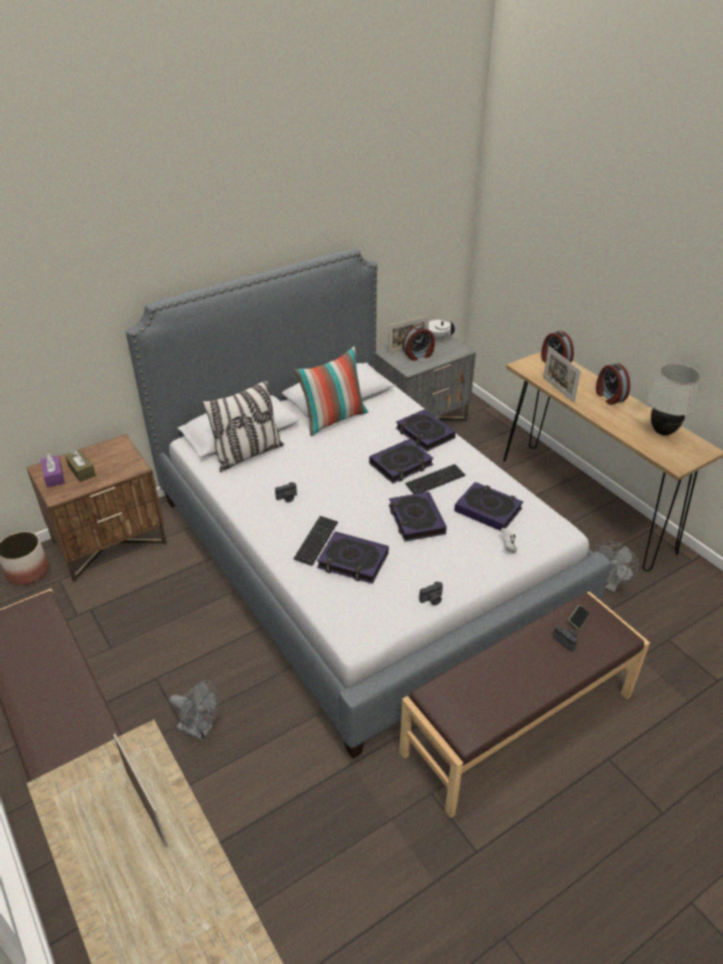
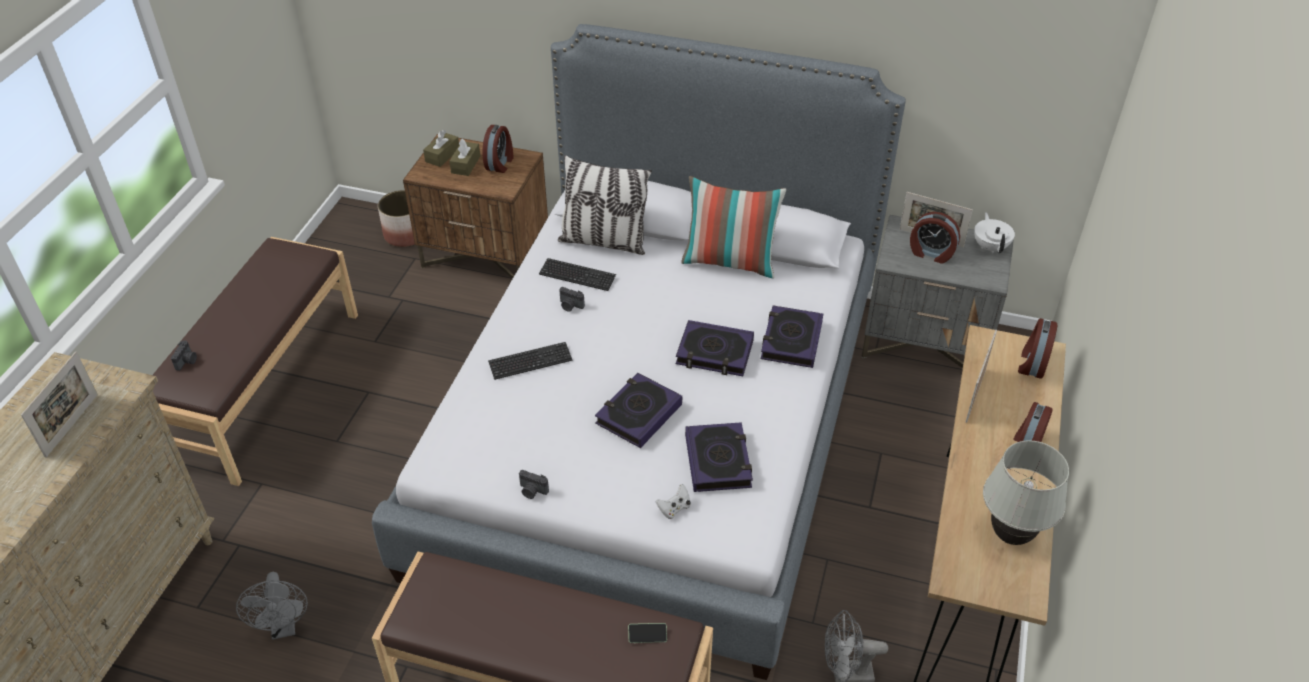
camera: 50 degrees right, 5 degrees up
(54, 476) = (442, 155): purple tissue box -> brown tissue box
(106, 456) = (500, 163): none -> alarm clock
(200, 730) = (340, 457): grey fan -> grey fan (284, 627)
(353, 561) = (526, 403): book -> none
(435, 480) = (719, 393): keyboard -> keyboard (577, 276)
(566, 641) = (603, 641): camera -> camera (187, 361)

